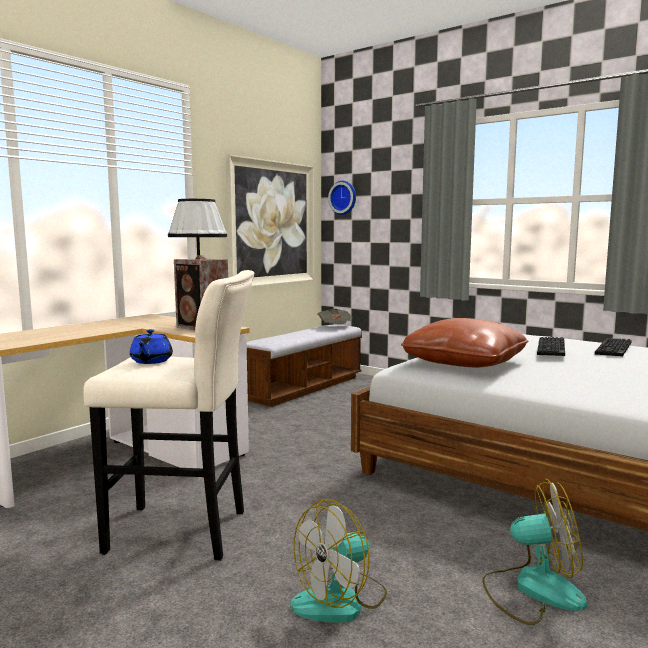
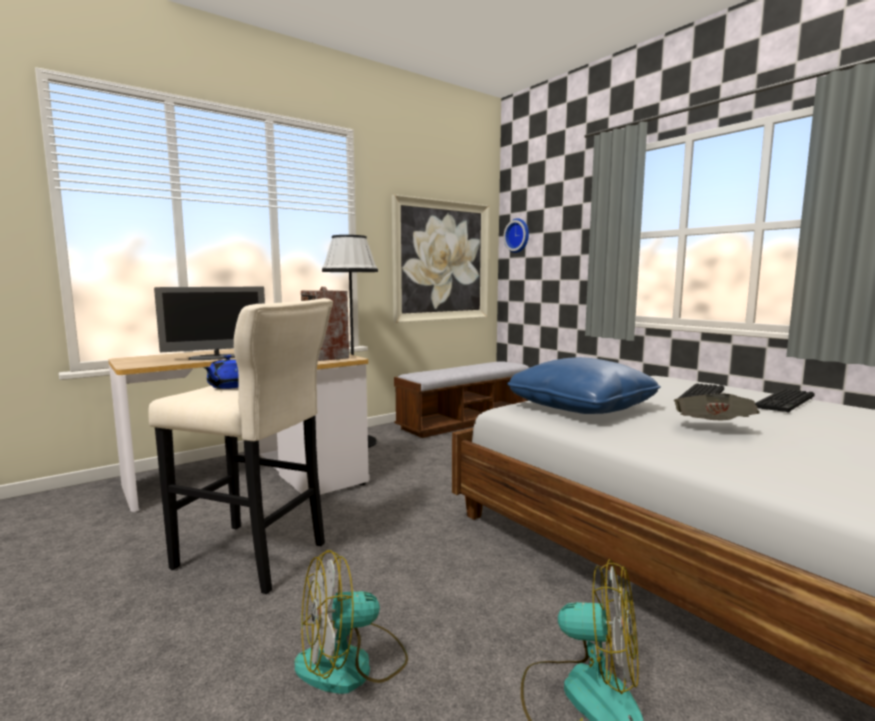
camera: 15 degrees right, 0 degrees up
(83, 333) = (216, 357): none -> monitor
(335, 326) = (502, 363): newspaper -> newspaper (713, 429)
(464, 363) = (581, 408): brown pillow -> blue pillow

